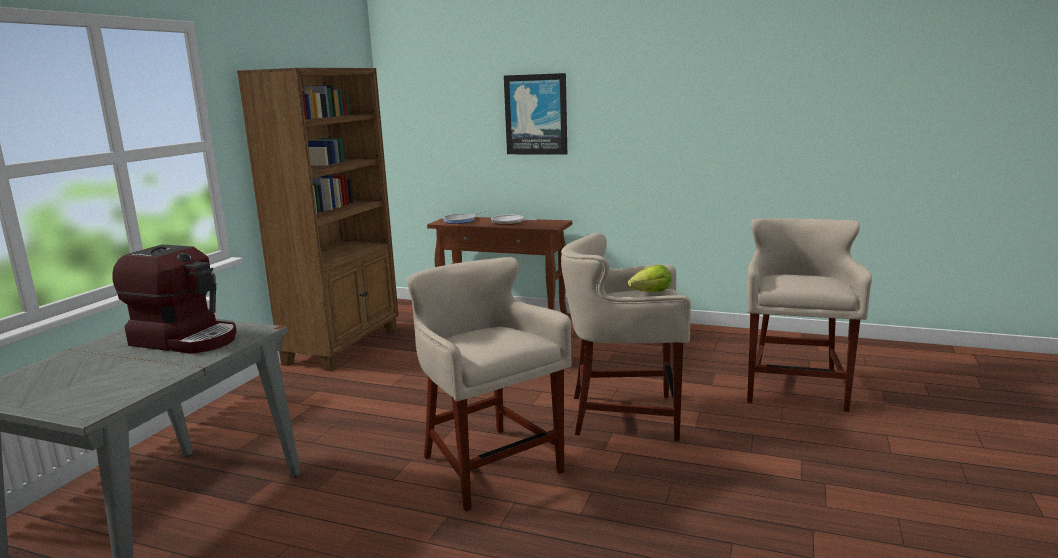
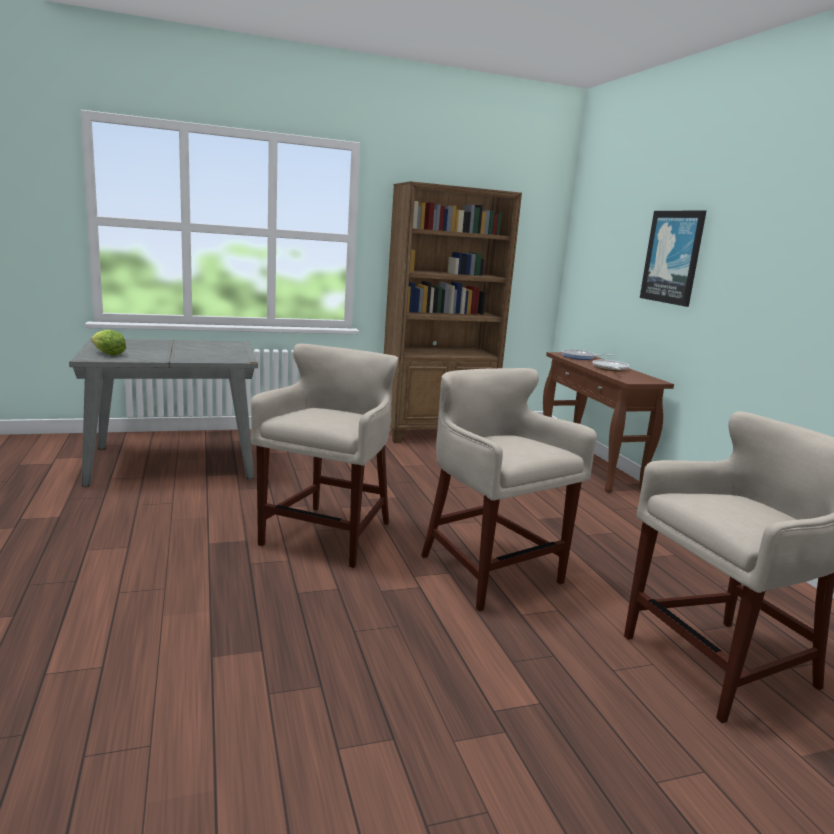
camera: 50 degrees right, 0 degrees up
(186, 339) = (210, 352): coffee machine -> none
(651, 292) = (534, 446): lettuce -> lettuce (108, 354)

